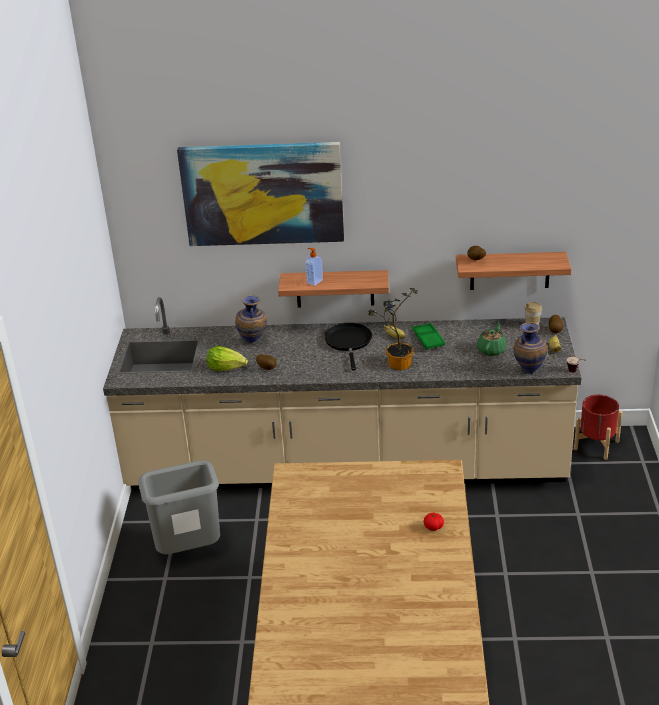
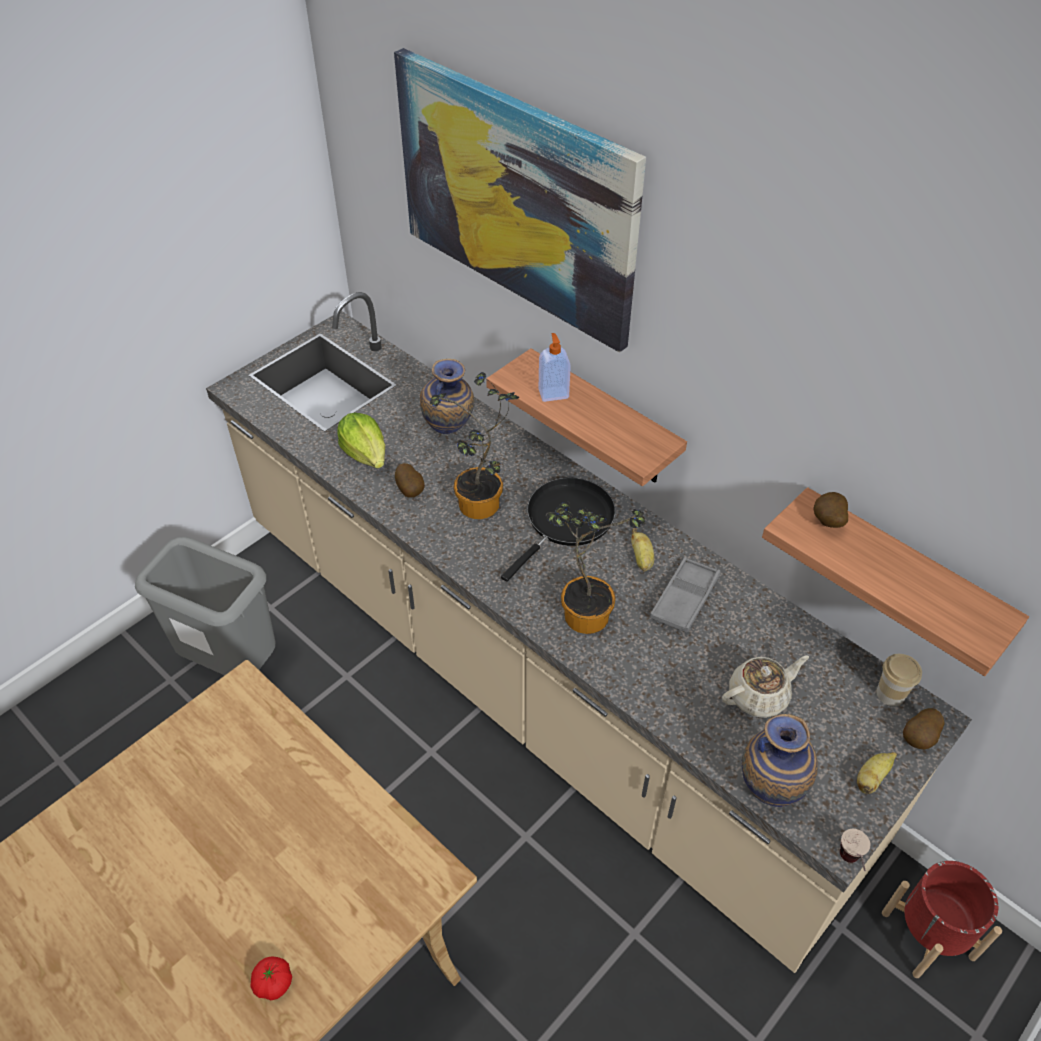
camera: 40 degrees right, 15 degrees up
(307, 358) = (480, 509): none -> potted plant
(428, 339) = (684, 599): green tray -> grey tray
(491, 350) = (759, 696): green teapot -> beige teapot

